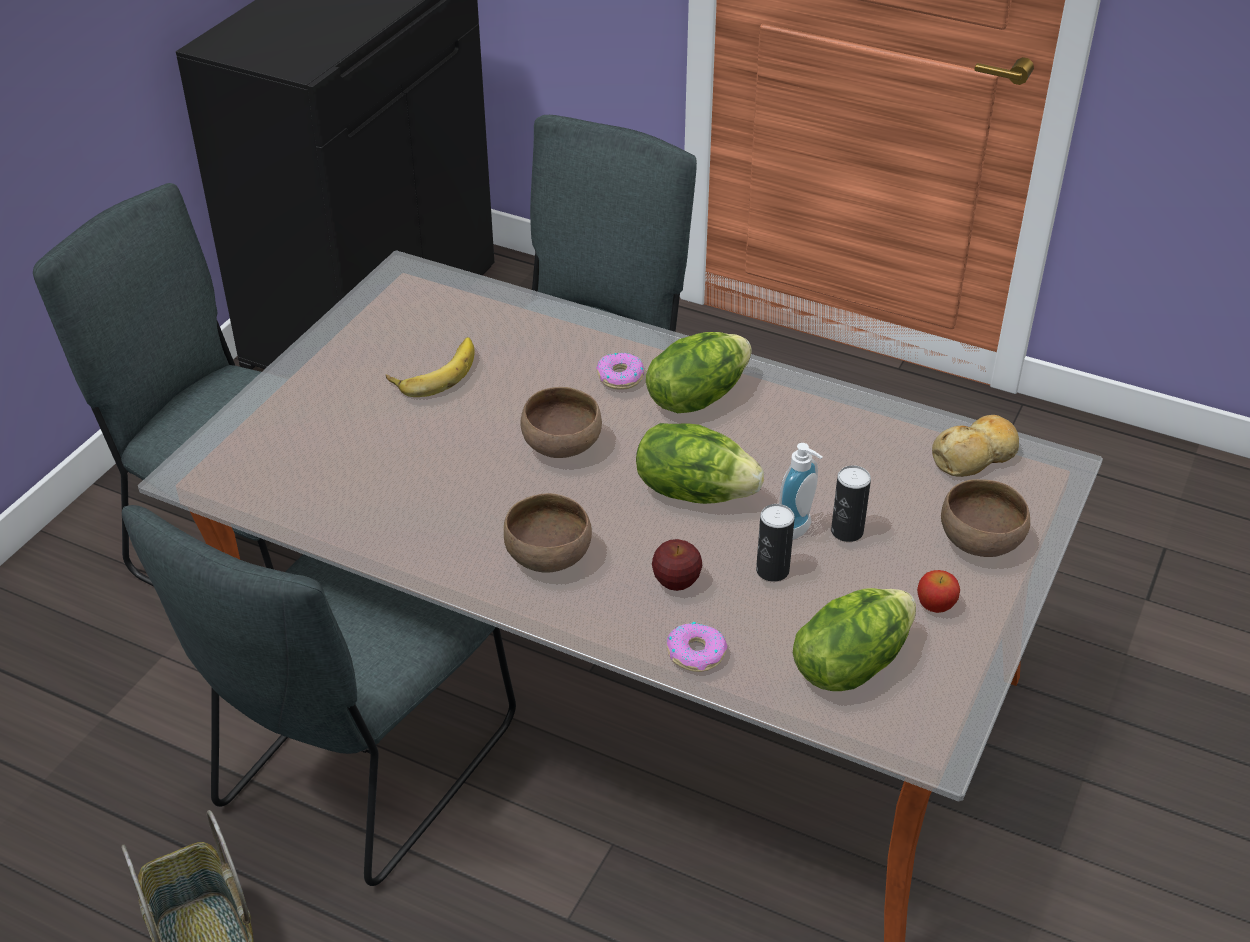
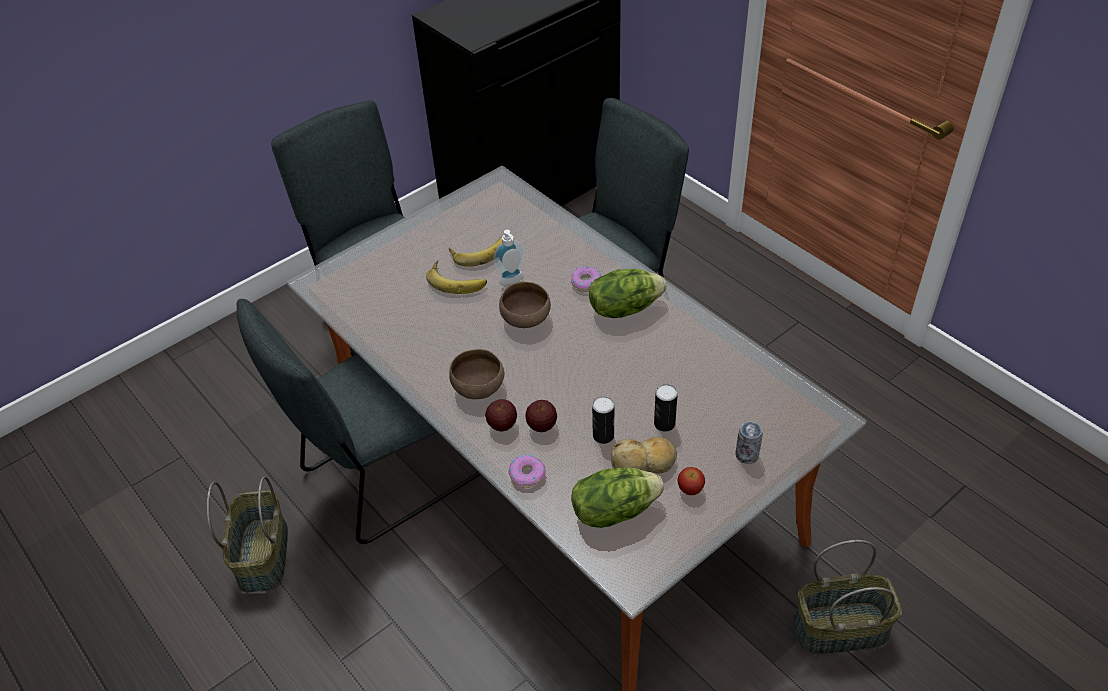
camera: 25 degrees right, 5 degrees up
(423, 418) = (457, 280): none -> banana
(617, 597) = (502, 425): none -> apple
(694, 491) = (587, 370): lettuce -> none
(799, 532) = (634, 415): soap dispenser -> soap dispenser (512, 281)
(976, 456) = (779, 396): bread -> bread (643, 463)
(981, 541) = (747, 455): brown bowl -> can
(1116, 773) = (841, 627): none -> basket

